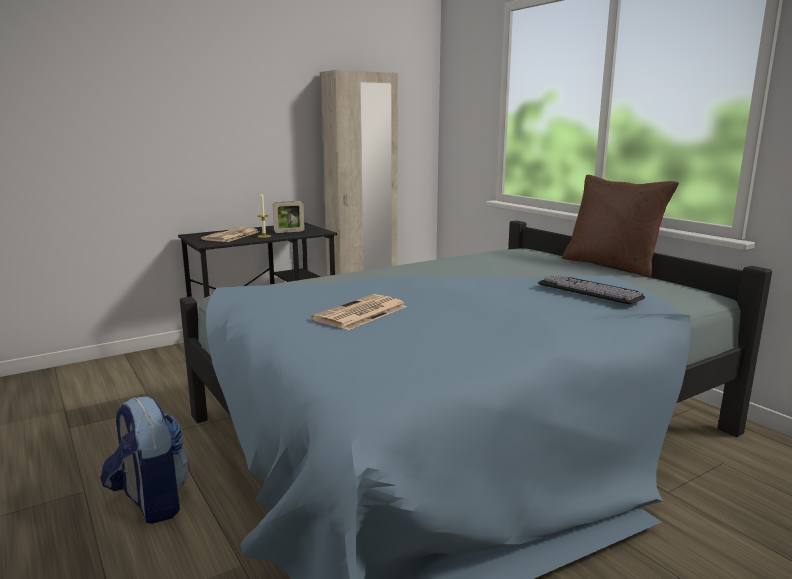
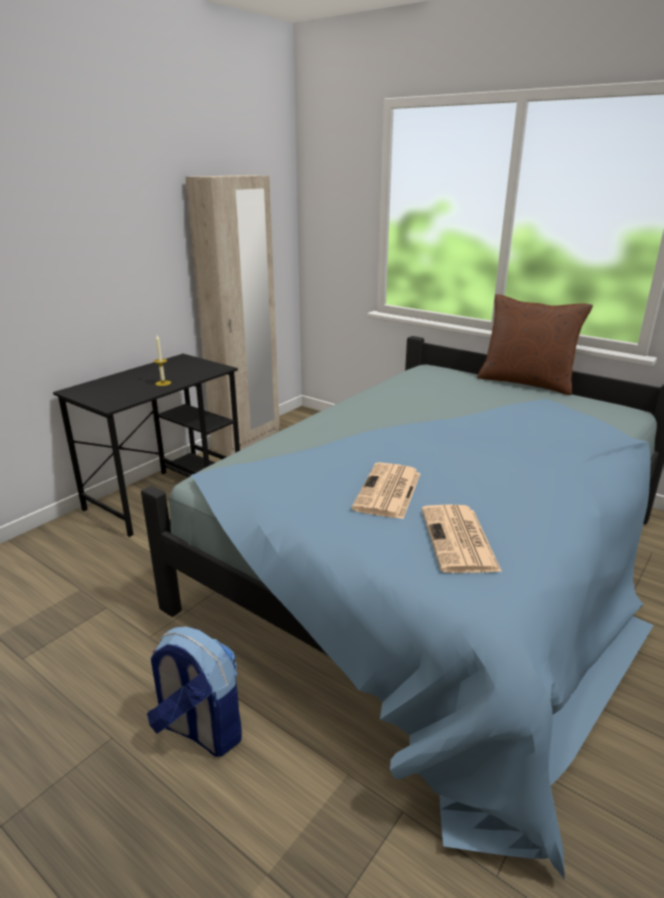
camera: 20 degrees left, 10 degrees up
(231, 236) = (123, 387): newspaper -> newspaper (459, 540)
(289, 231) = (183, 372): picture frame -> none
(593, 289) = (552, 422): keyboard -> none

